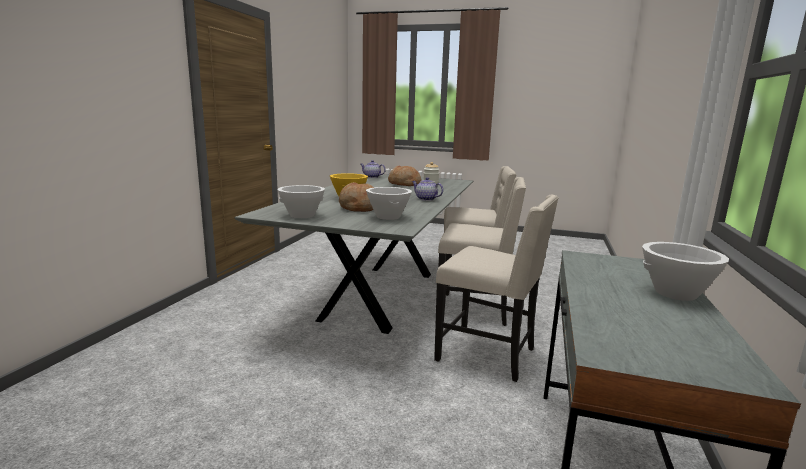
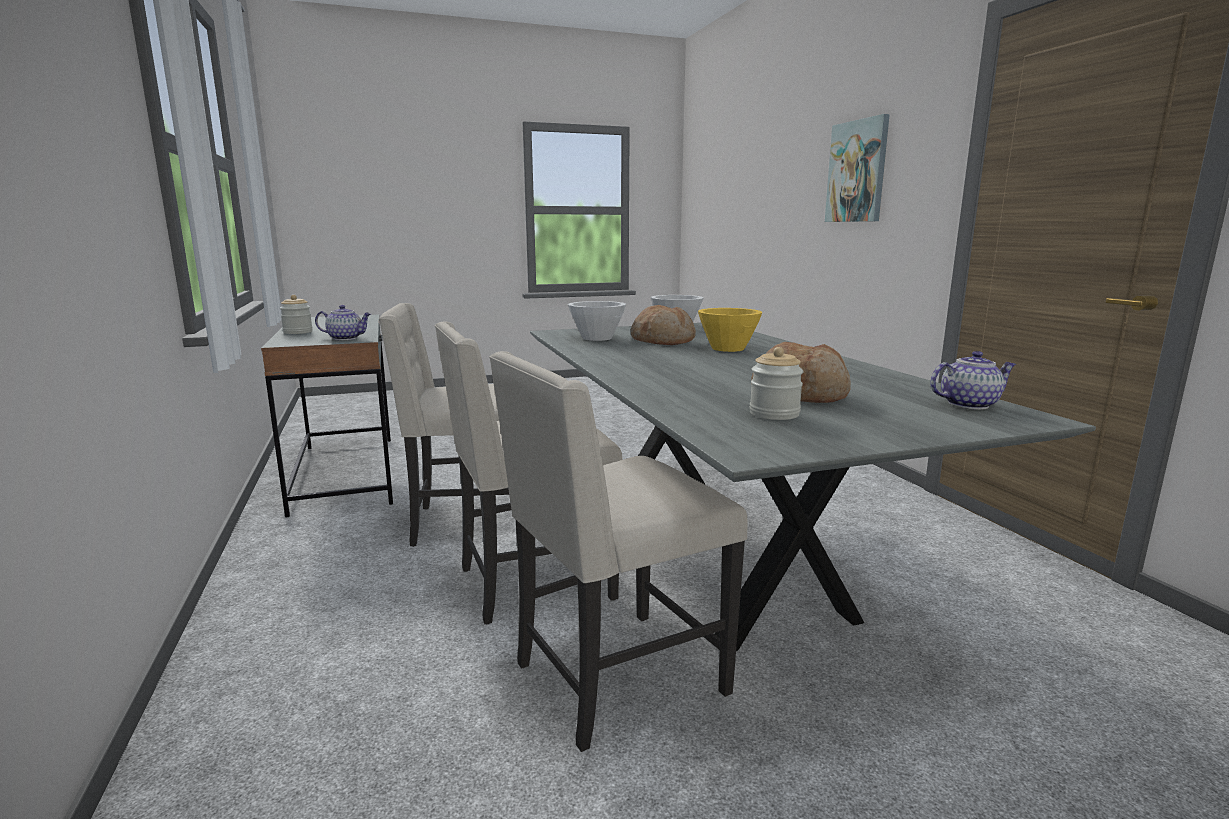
camera: 145 degrees right, 0 degrees up
(93, 66) = (857, 171): none -> picture
(425, 199) = (630, 365): teapot -> teapot (346, 338)
(675, 293) = (298, 332): white bowl -> jar

